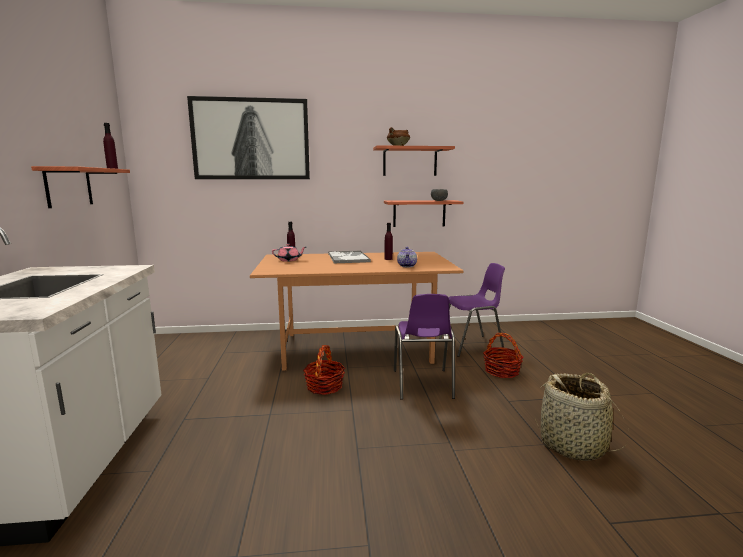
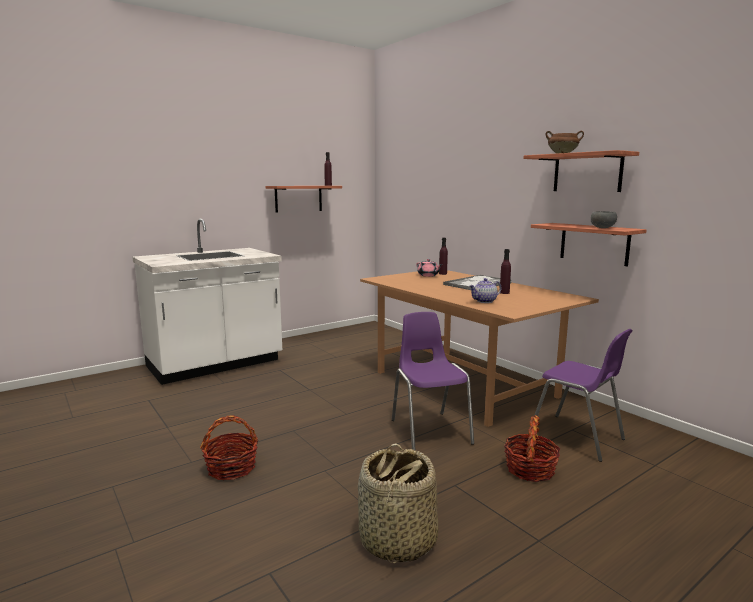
camera: 60 degrees right, 0 degrees up
(251, 139) = (443, 154): picture -> none
(324, 386) = (371, 393): basket -> basket (231, 468)
(422, 384) = (430, 431): purple chair -> purple chair turned 105 degrees clockwise

